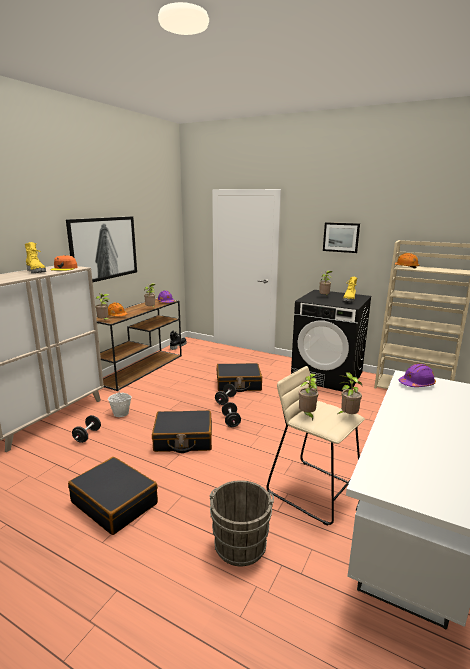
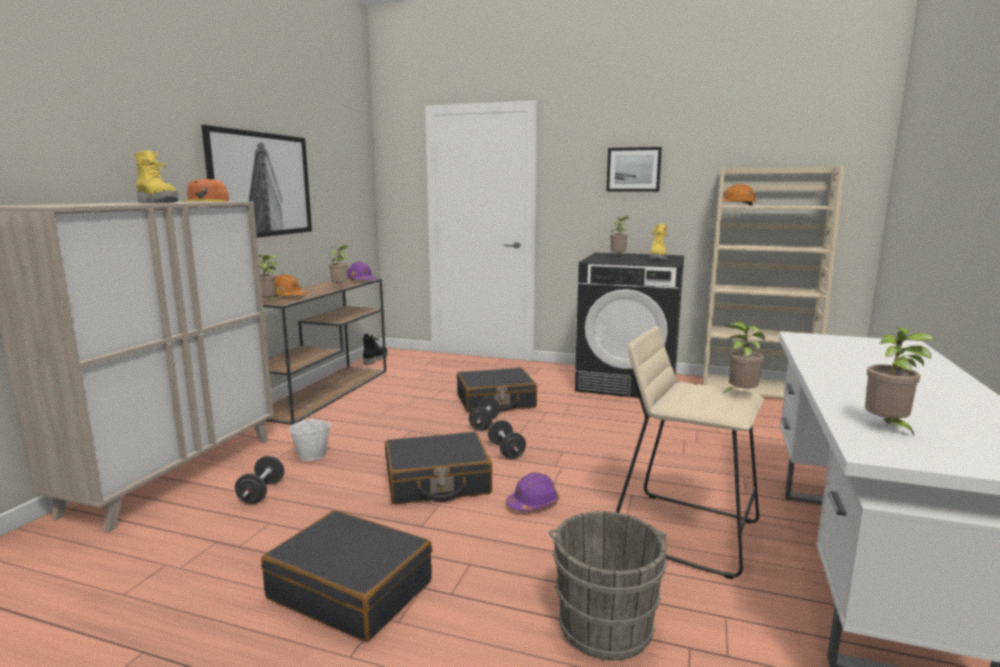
camera: 10 degrees left, 5 degrees down
(307, 415) = (677, 398): potted plant -> potted plant (887, 428)
(416, 384) = (825, 343): purple hard hat -> purple hard hat (533, 503)

